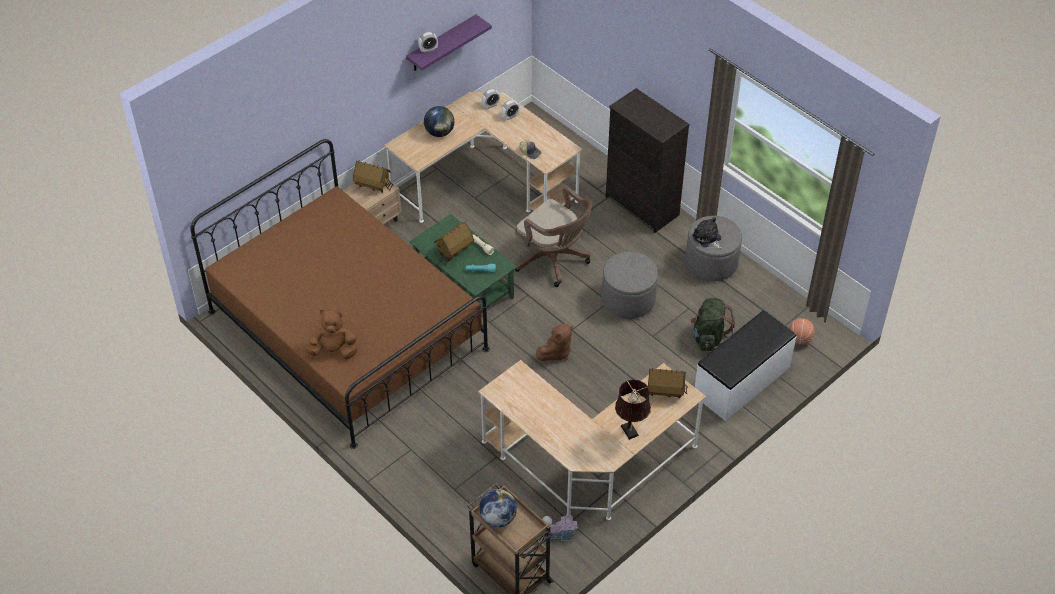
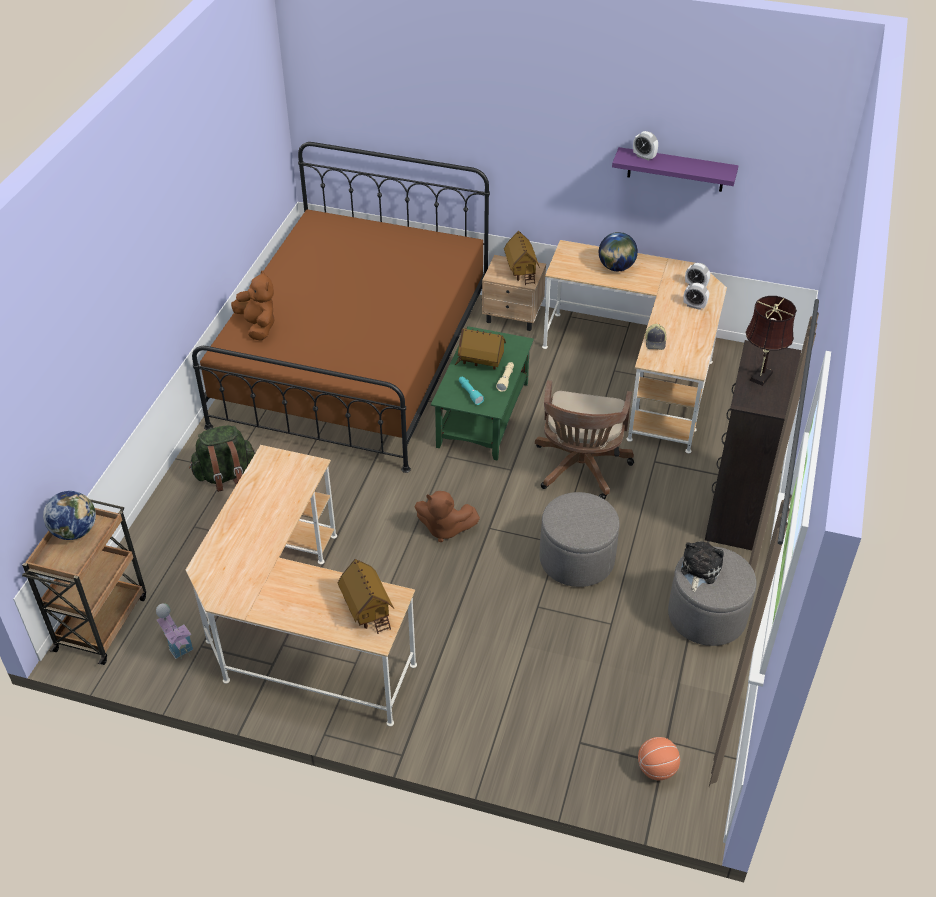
camera: 60 degrees right, 5 degrees down
(630, 432) = (278, 602): brown table lamp -> brown table lamp (760, 378)
(709, 337) = (580, 665): green backpack -> green backpack (226, 475)
(742, 382) = (532, 732): white bench -> none

